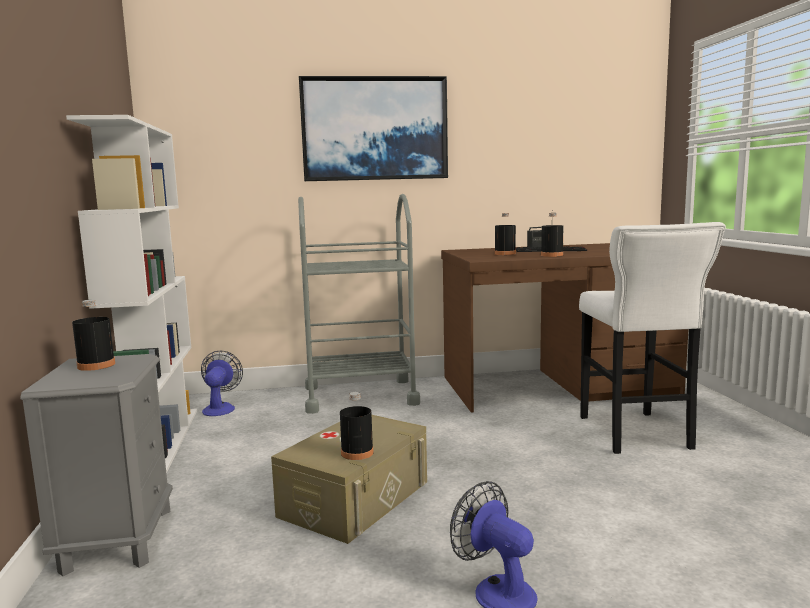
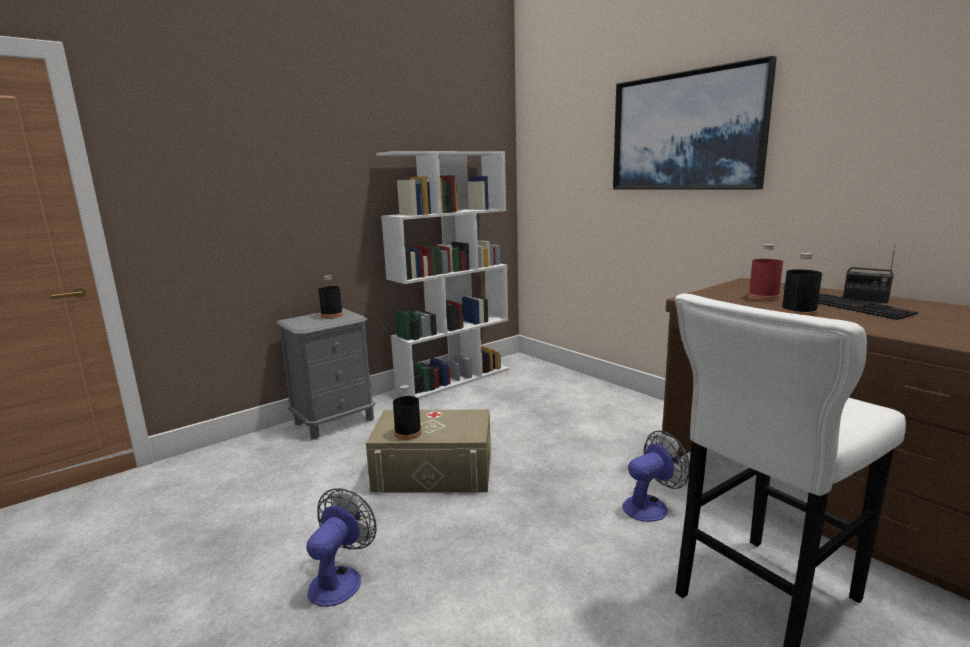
camera: 60 degrees right, 5 degrees up
(220, 408) = (523, 373): fan -> fan (651, 506)
(360, 395) = (617, 406): grey cart -> none
(505, 254) = (763, 298): black bottle -> red bottle

